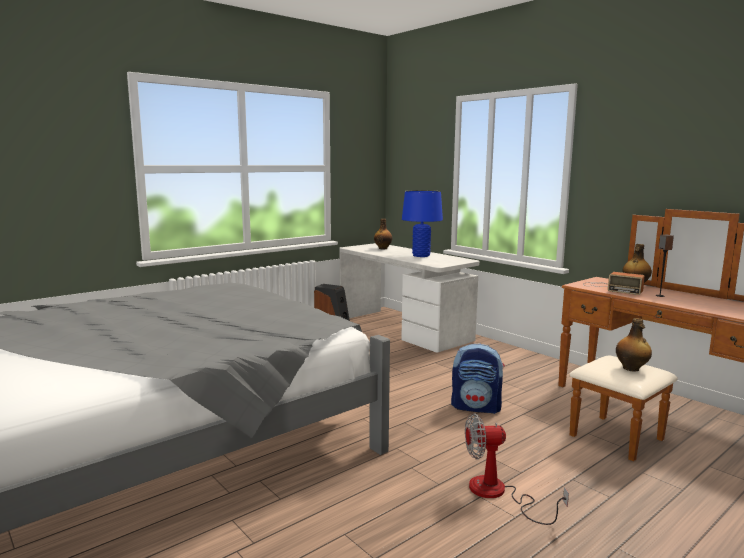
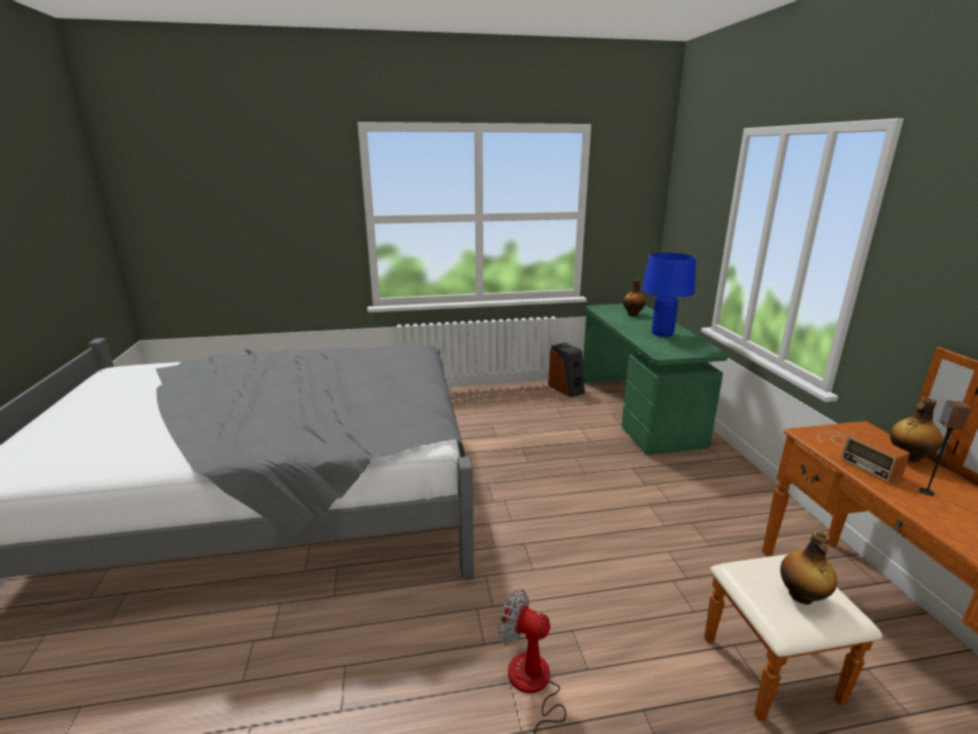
camera: 30 degrees right, 10 degrees up
(403, 329) = (638, 411): white desk -> green desk
(476, 407) = (622, 550): backpack -> none

